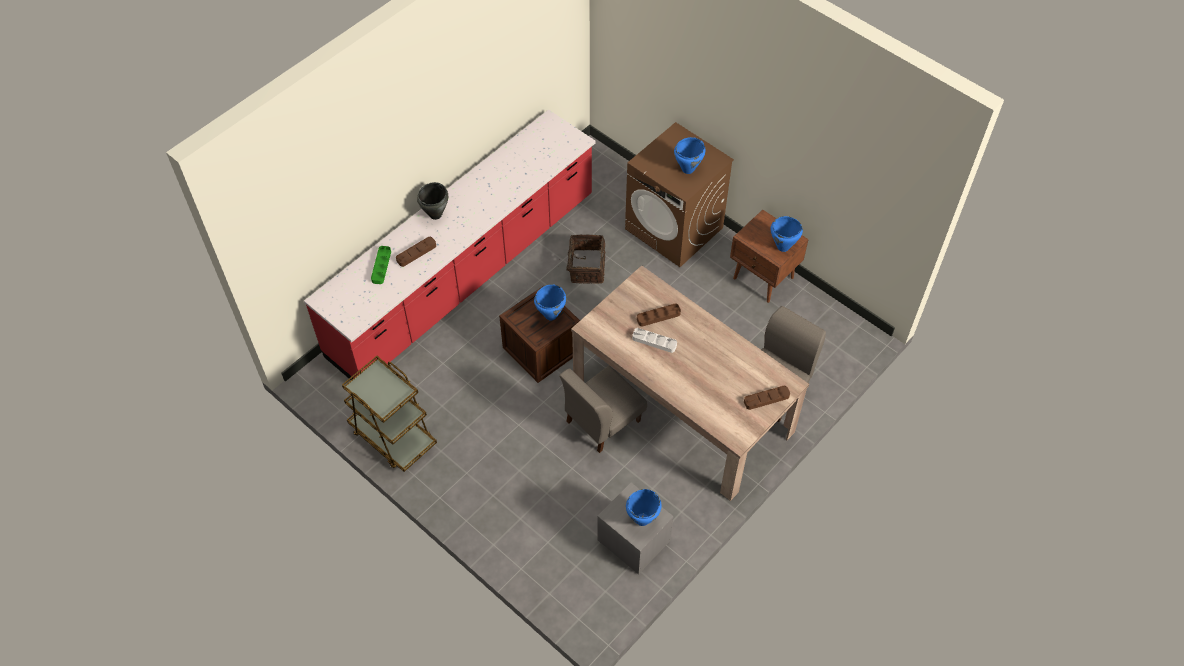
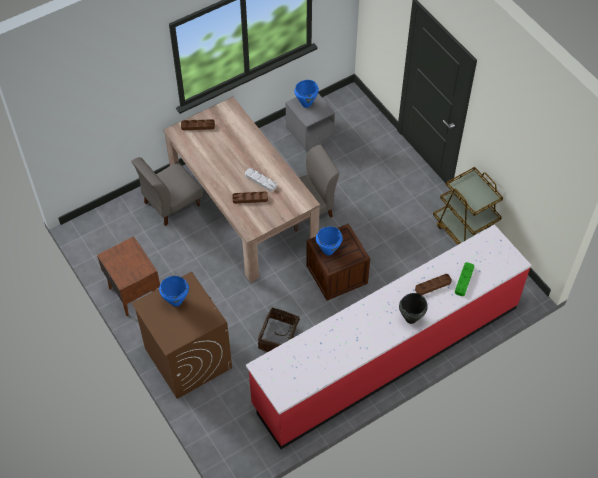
camera: 165 degrees left, 0 degrees up
(783, 247) = (121, 252): blue cooking pot -> none

